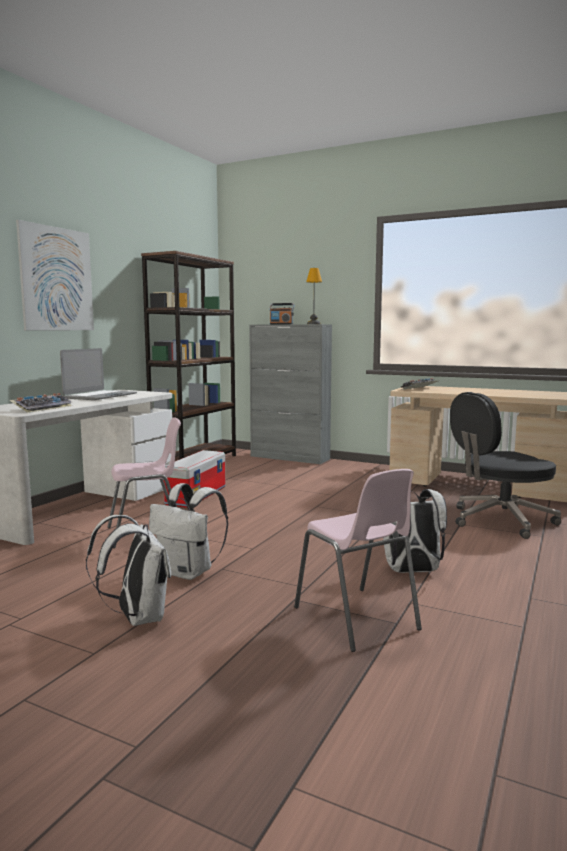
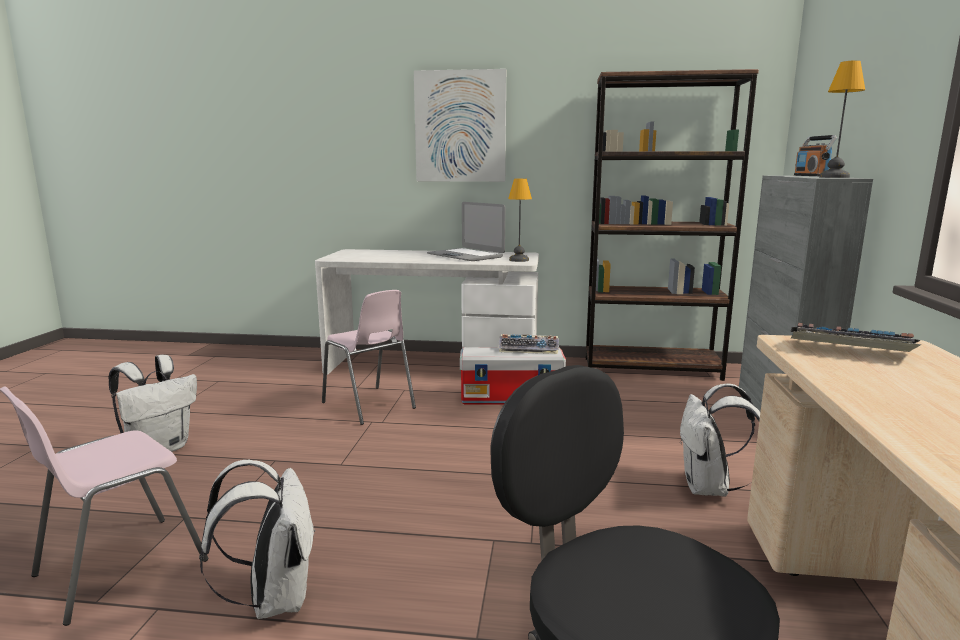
camera: 70 degrees right, 5 degrees up
(42, 408) = (365, 257): keyboard -> keyboard (529, 349)
(100, 396) = (466, 256): laptop -> laptop turned 45 degrees clockwise
(147, 392) = (518, 260): none -> table lamp
(189, 572) = (263, 447): white backpack -> white backpack (709, 488)

